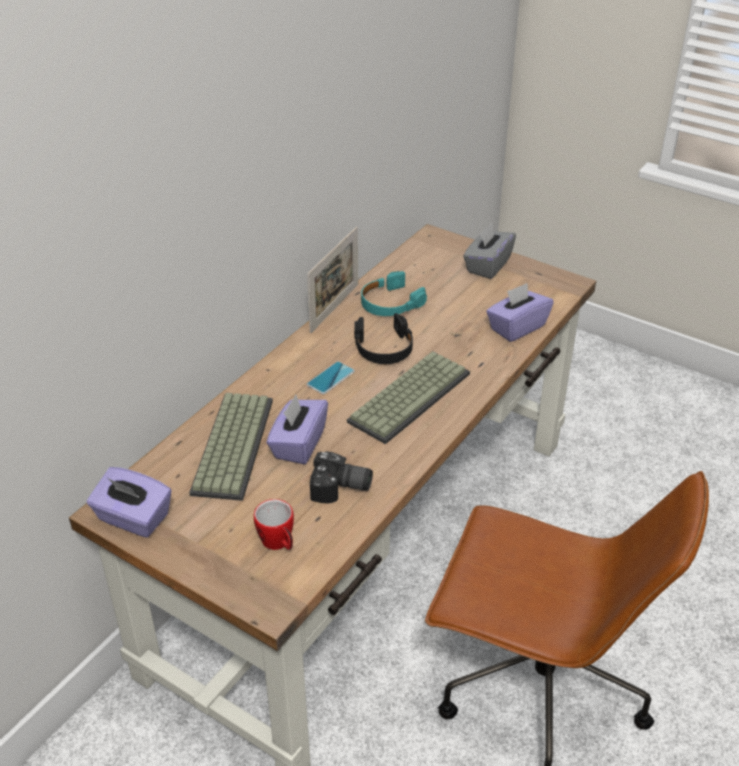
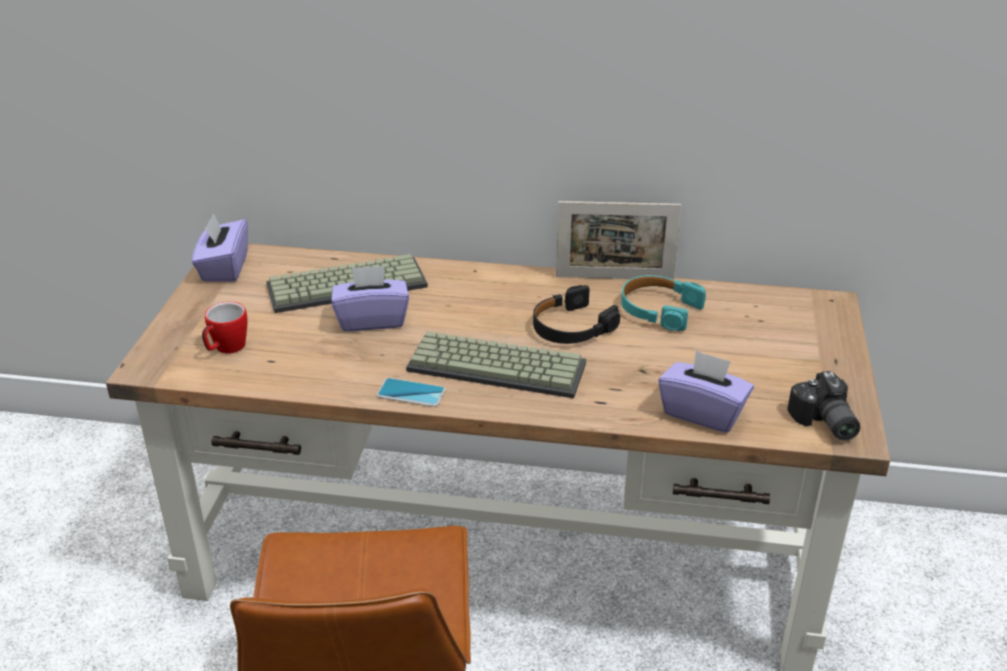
camera: 65 degrees right, 5 degrees down
(330, 378) = (489, 309): phone -> phone (411, 393)
(341, 489) = (320, 362): camera -> camera (823, 423)
(487, 266) = (815, 358): grey tissue box -> none

